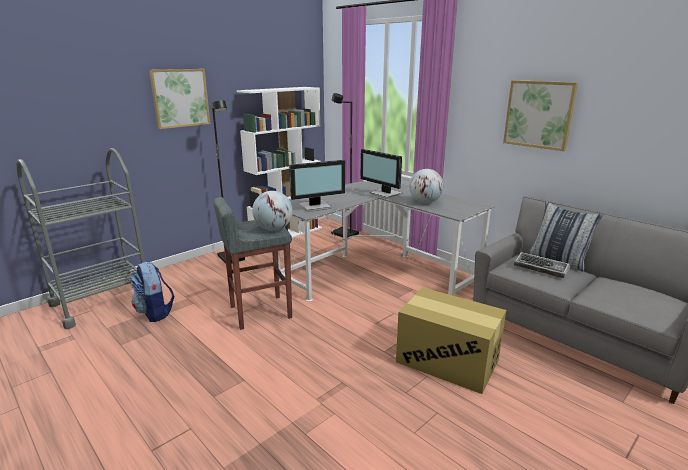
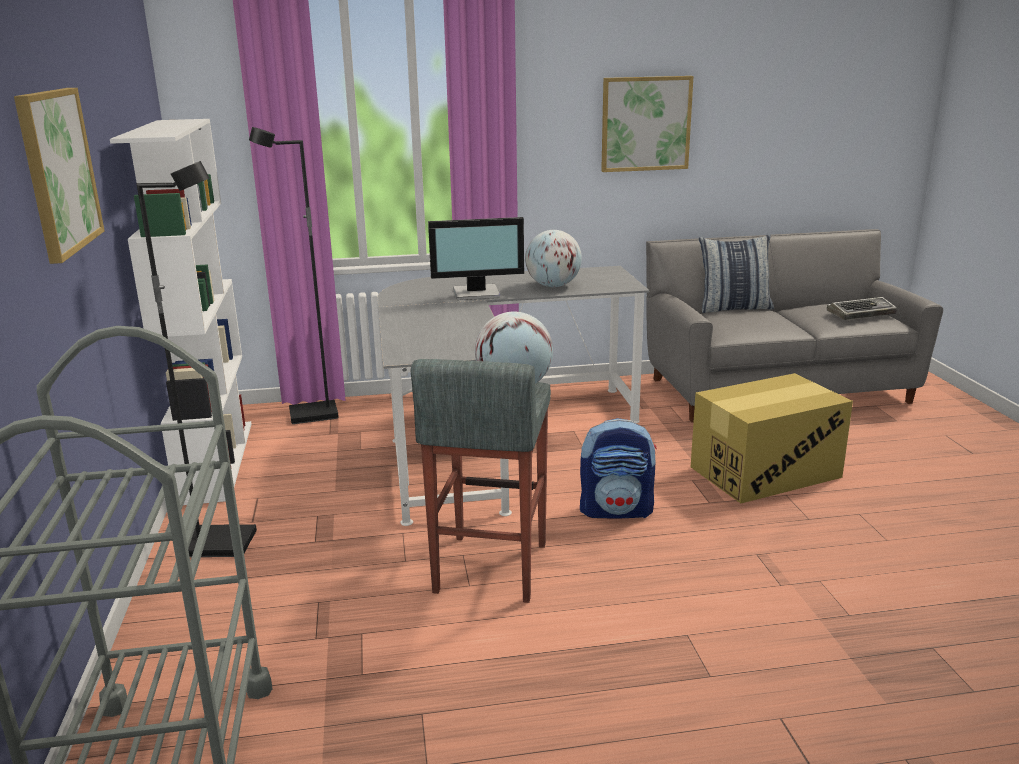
camera: 55 degrees left, 0 degrees up
(155, 313) = (341, 692): backpack -> backpack (616, 510)
(316, 206) = (461, 339): monitor -> none
(541, 268) = (749, 319): keyboard -> keyboard (861, 313)

